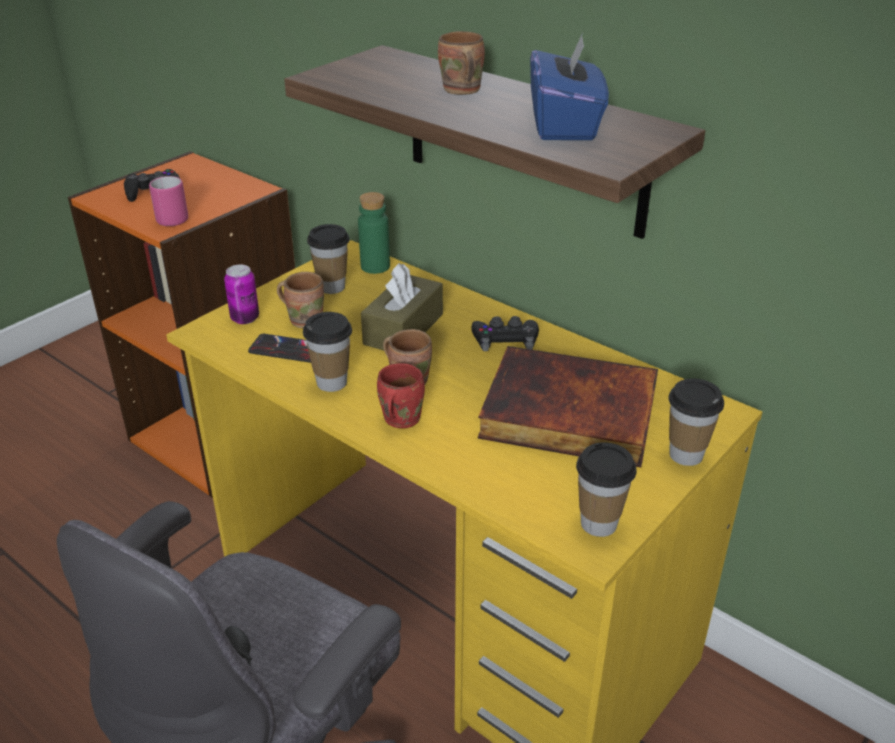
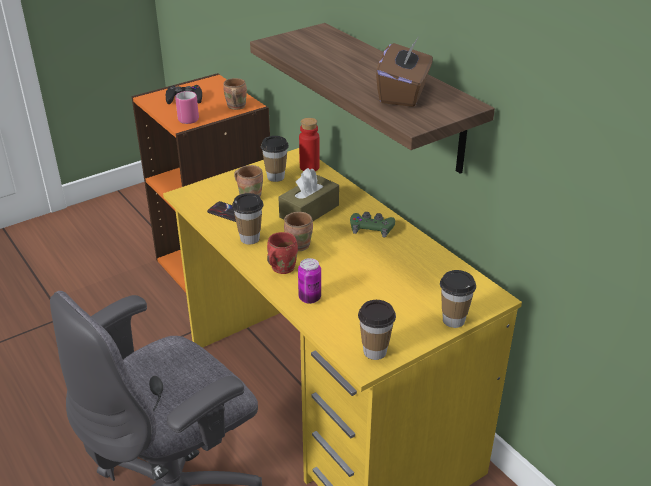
camera: 15 degrees right, 0 degrees up
(245, 318) = (213, 190): can -> can (309, 298)
(375, 266) = (309, 167): green bottle -> red bottle
(460, 91) = (353, 62): brown mug -> brown mug (235, 107)
(505, 340) = (371, 228): black game controller -> green game controller
(565, 125) = (403, 94): blue tissue box -> brown tissue box
(567, 415) = (388, 282): book -> none

